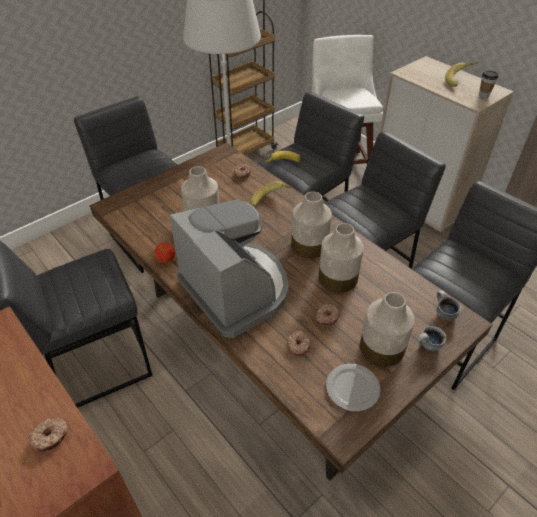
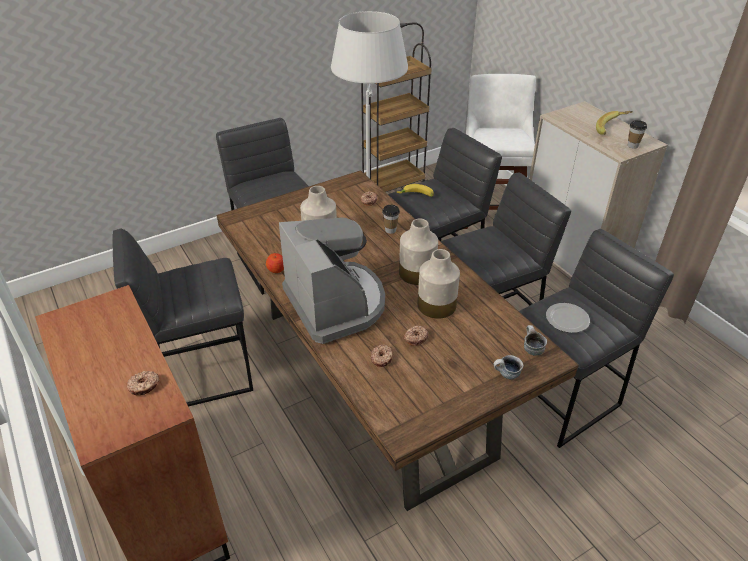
camera: 10 degrees right, 5 degrees down
(271, 202) = (390, 230): banana -> cup
(353, 387) = (423, 399): plate -> plate (567, 319)
(382, 347) = (462, 370): beige vase -> none

